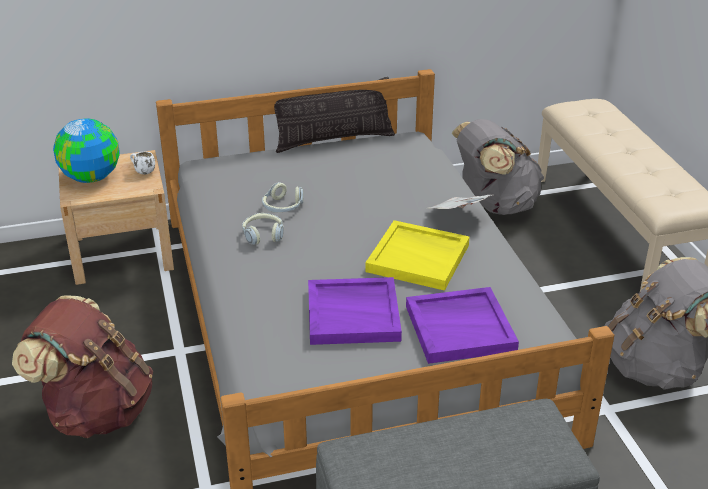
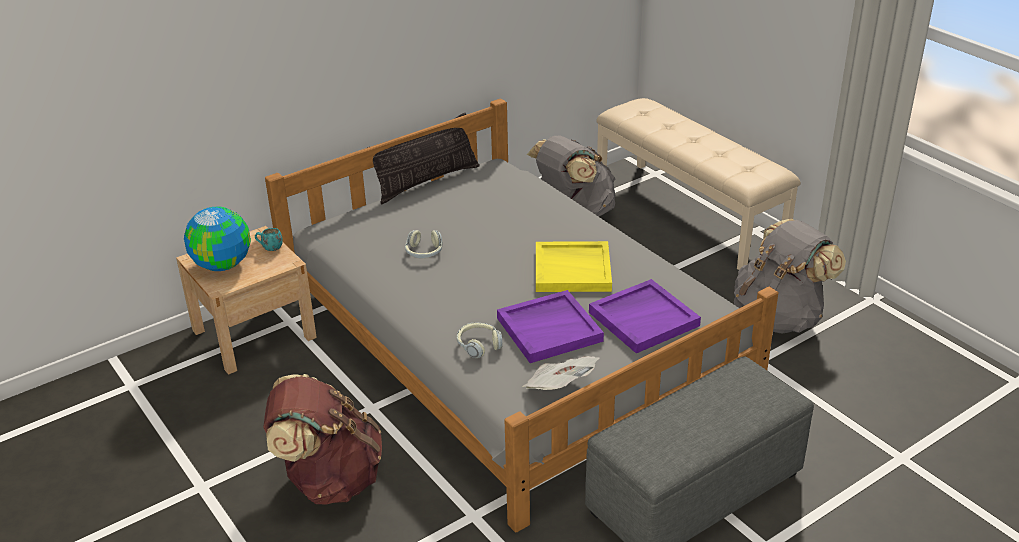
camera: 20 degrees left, 0 degrees up
(142, 171) = (269, 248): white mug -> turquoise mug
(263, 234) = (423, 280): headphones -> headphones (478, 345)
(459, 217) = (584, 227): newspaper -> newspaper (560, 388)

